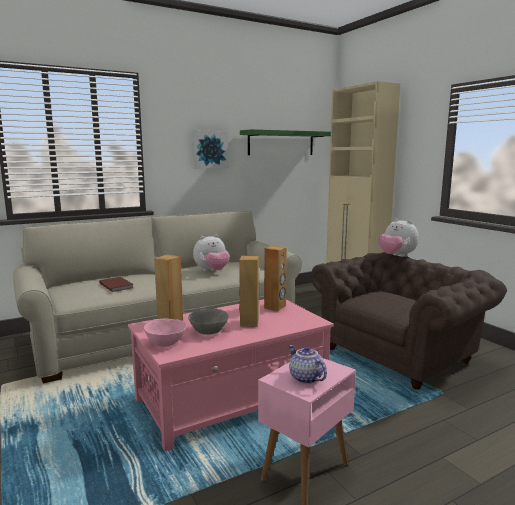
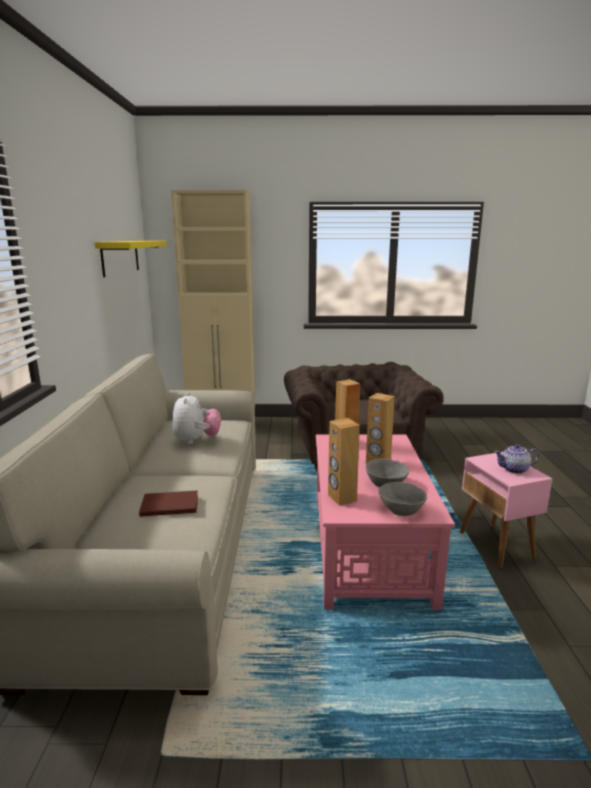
camera: 60 degrees left, 5 degrees up
(166, 343) = (401, 510): pink bowl -> grey bowl
(209, 149) = (77, 274): picture -> none
(281, 143) = (120, 257): green shelf -> yellow shelf
(396, 256) = (318, 367): plush toy -> none

